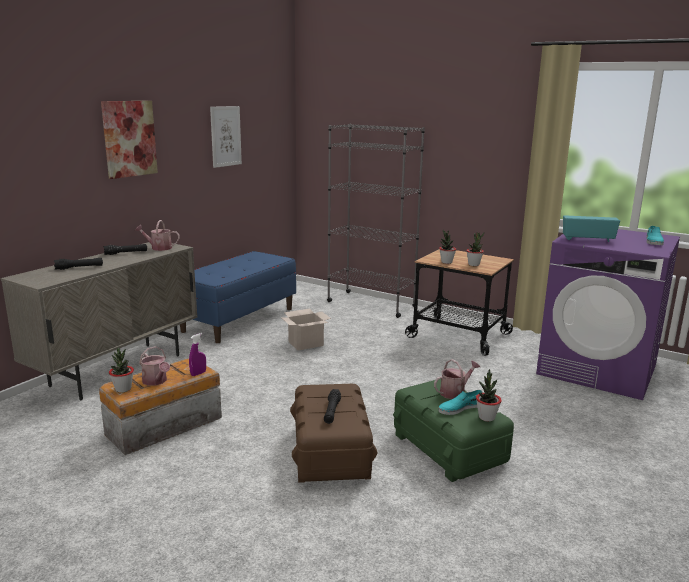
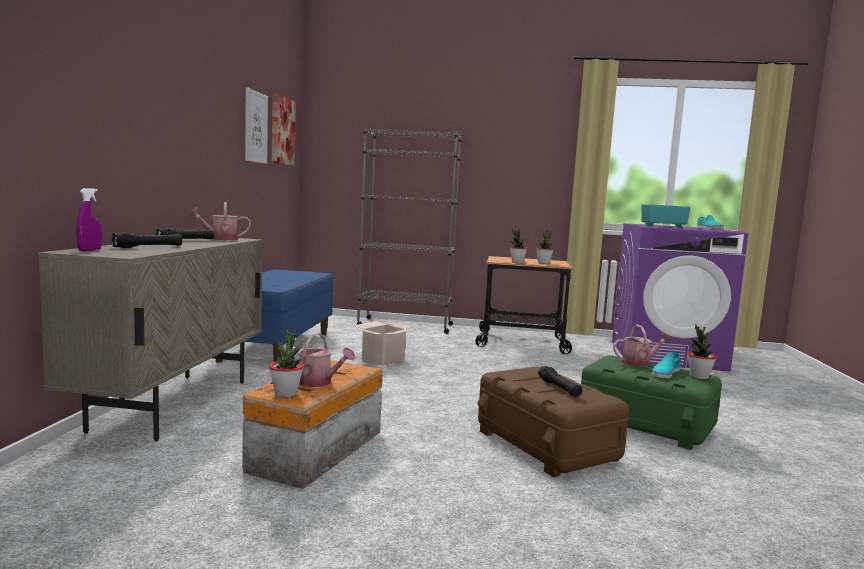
camera: 25 degrees left, 10 degrees down
(129, 138) = (179, 97): picture -> picture (282, 130)
(198, 374) = (361, 371): purple spray bottle -> purple spray bottle (89, 250)
(455, 392) = (639, 363): watering can -> watering can turned 45 degrees clockwise

